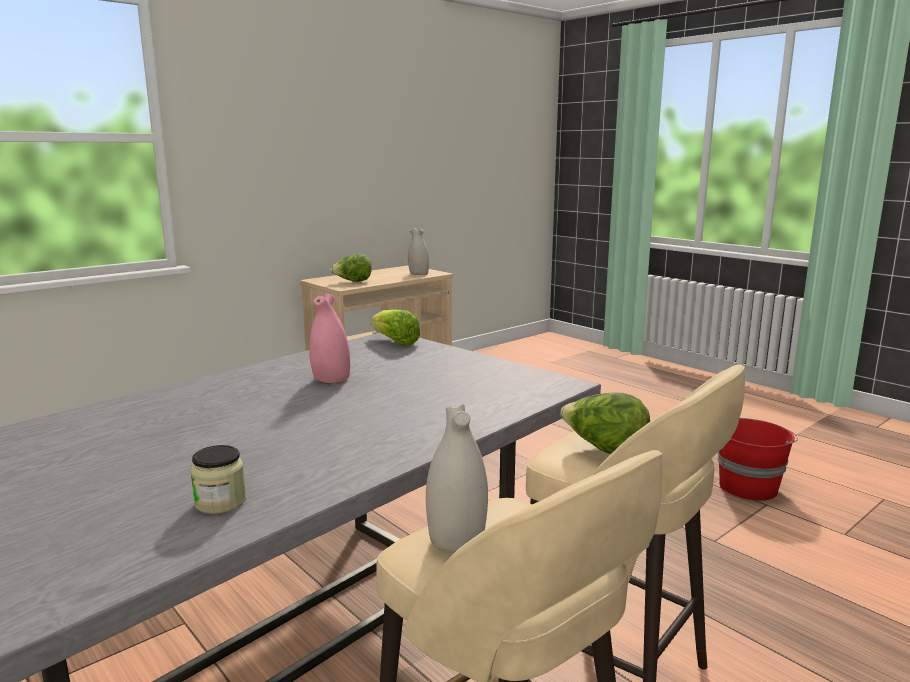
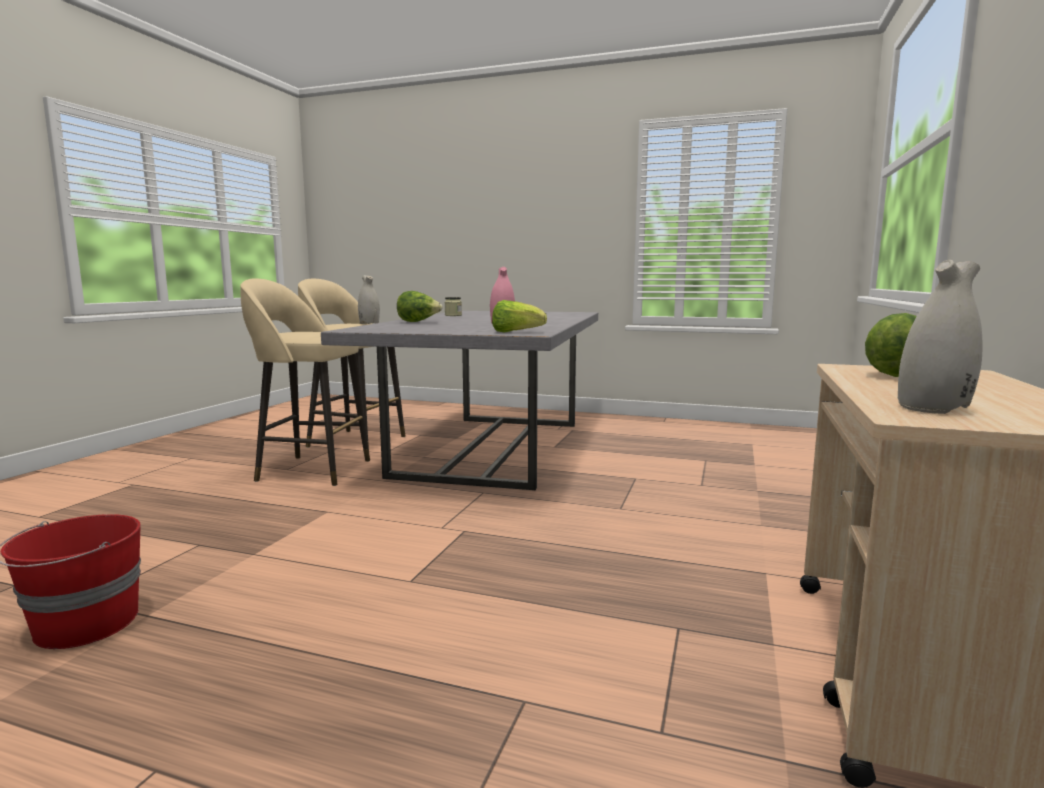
camera: 150 degrees right, 5 degrees down
(604, 450) = (317, 331): lettuce -> lettuce (418, 322)

